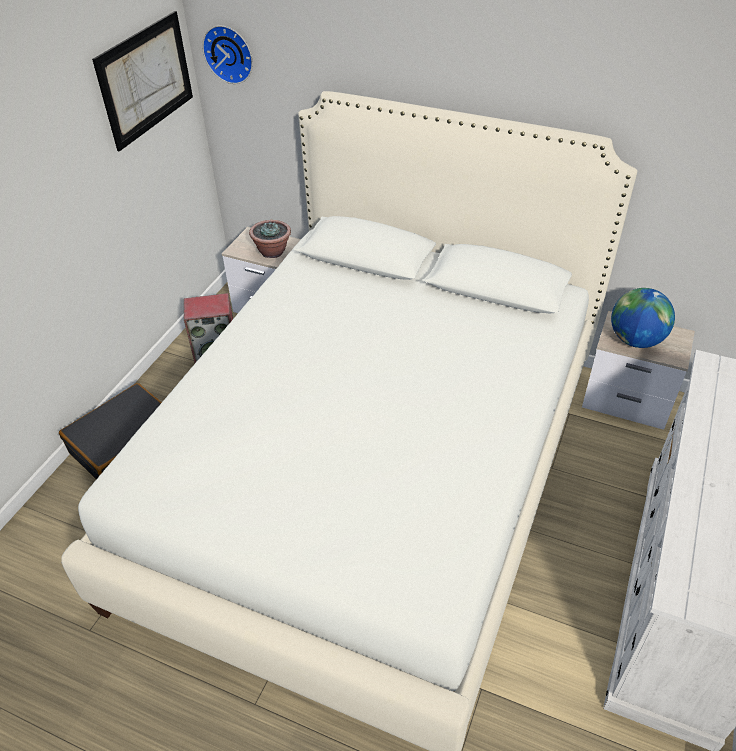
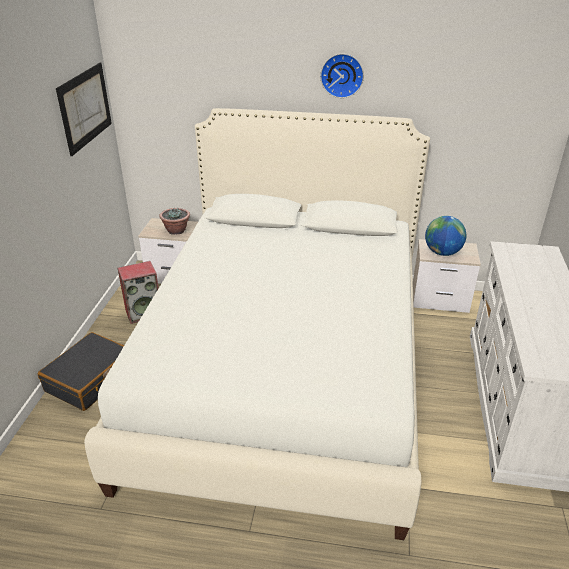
camera: 15 degrees left, 10 degrees down
(230, 53) = (139, 90): wall clock -> wall clock (342, 75)

